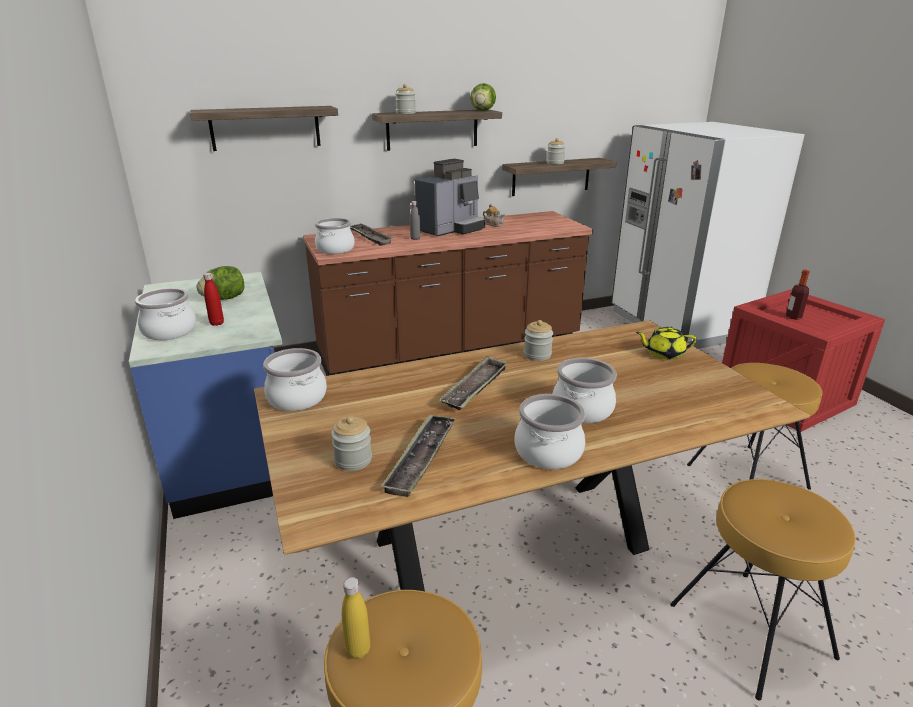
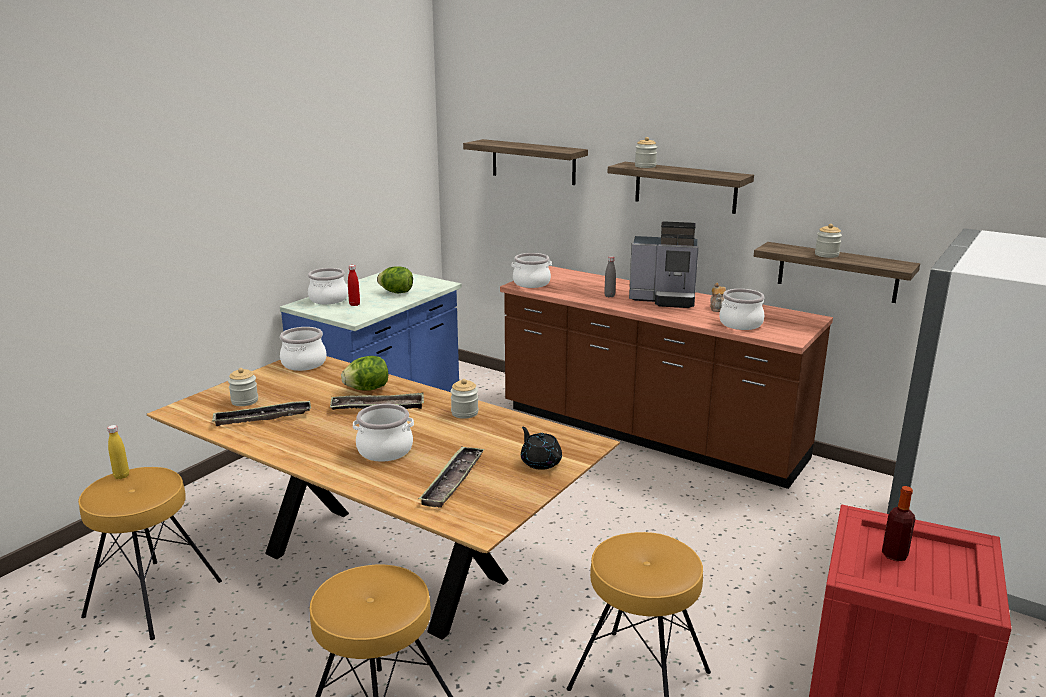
camera: 55 degrees right, 5 degrees down
(370, 237) = (582, 283): tray -> tray (453, 481)
(482, 110) = (729, 175): lettuce -> lettuce (367, 389)
(547, 452) = (307, 452): cooking pot -> cooking pot (740, 324)
(664, 353) = (540, 462): yellow teapot -> black teapot

